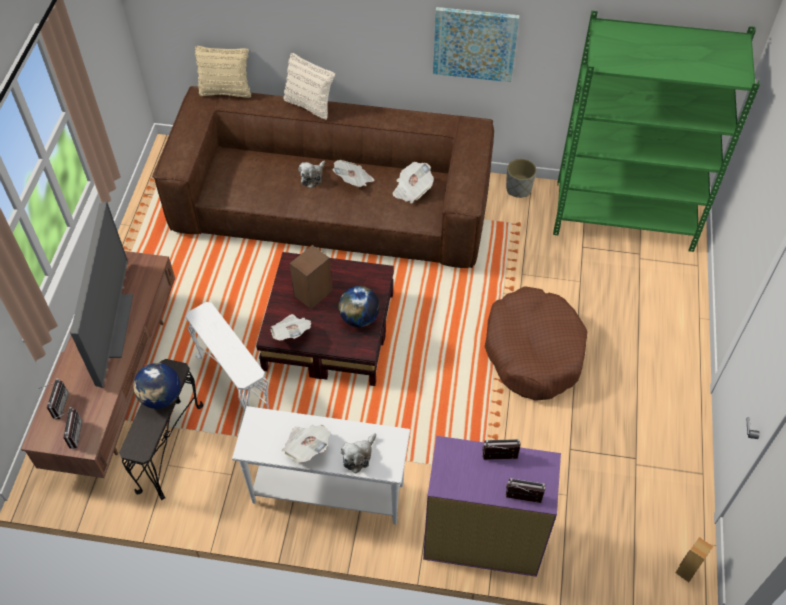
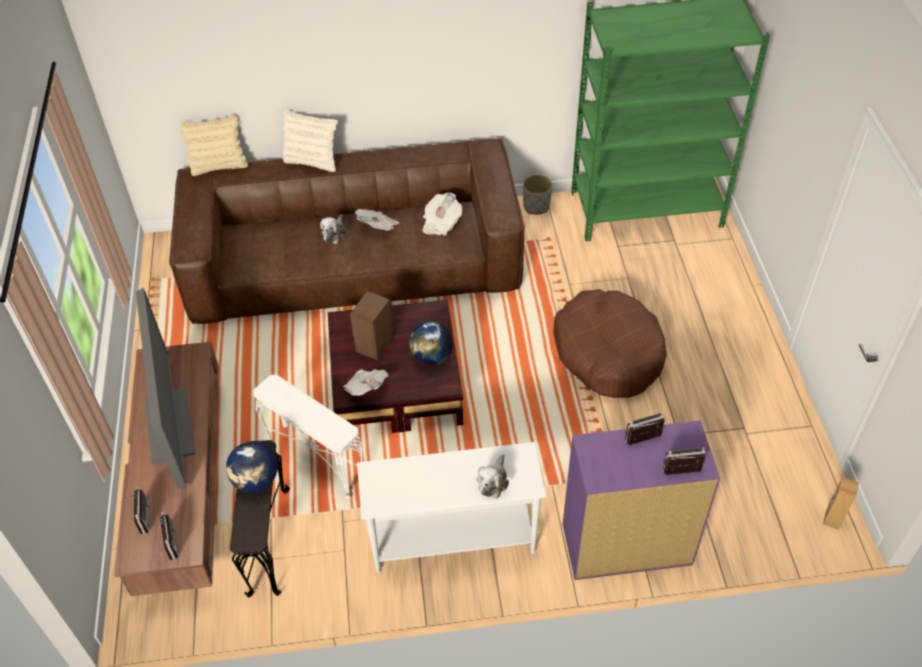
camera: 15 degrees left, 5 degrees down
(306, 447) = (436, 486): newspaper -> none
(475, 43) = (474, 61): picture -> none

